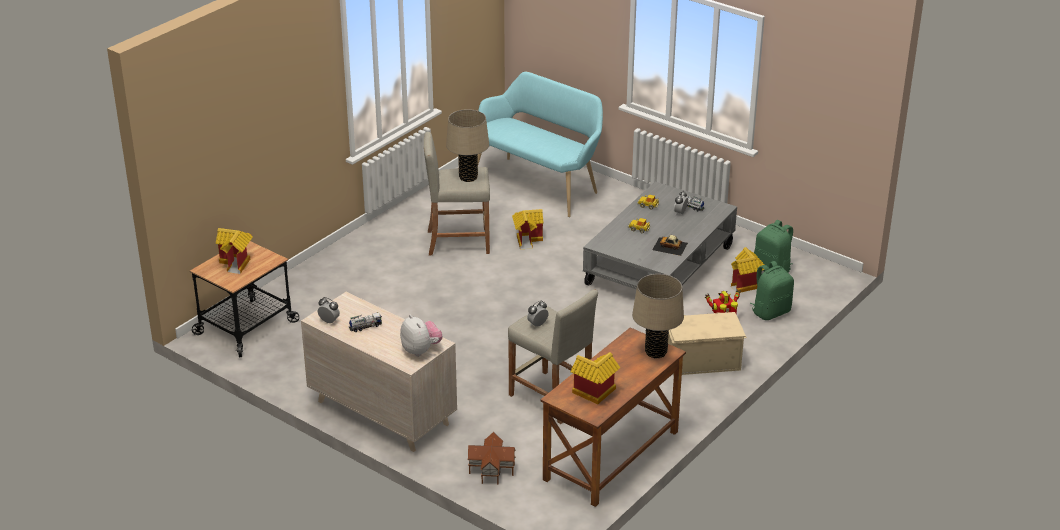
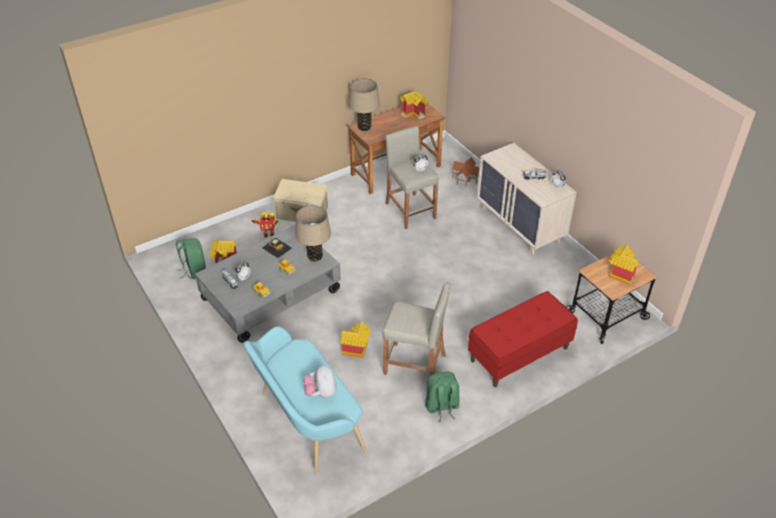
camera: 160 degrees left, 10 degrees up
(346, 271) = (519, 354): none -> red bench
(421, 350) = (503, 155): plush toy -> plush toy (321, 393)
(468, 177) = (407, 314): beige table lamp -> beige table lamp (315, 257)
(770, 312) = (229, 236): green backpack -> green backpack (441, 407)

